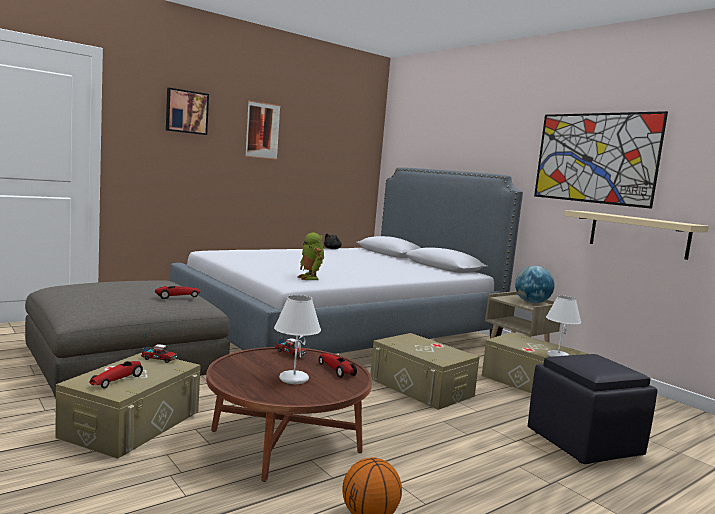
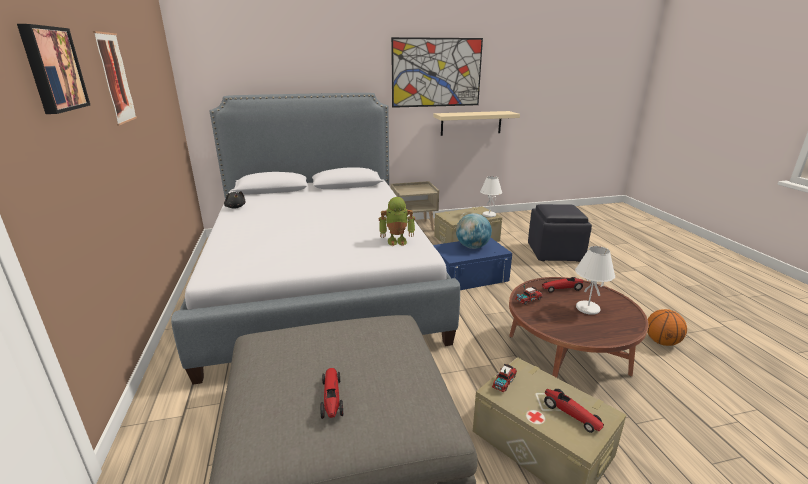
camera: 65 degrees left, 15 degrees up
(177, 297) = (386, 331): toy car -> toy car (332, 398)
(421, 387) = (469, 276): beige storage box -> blue storage box
(532, 302) = (418, 188): globe -> globe (472, 247)

